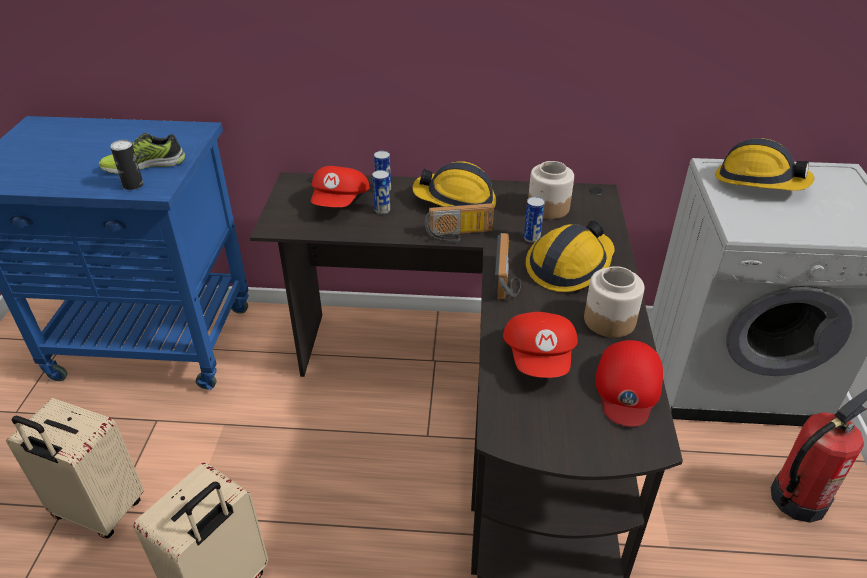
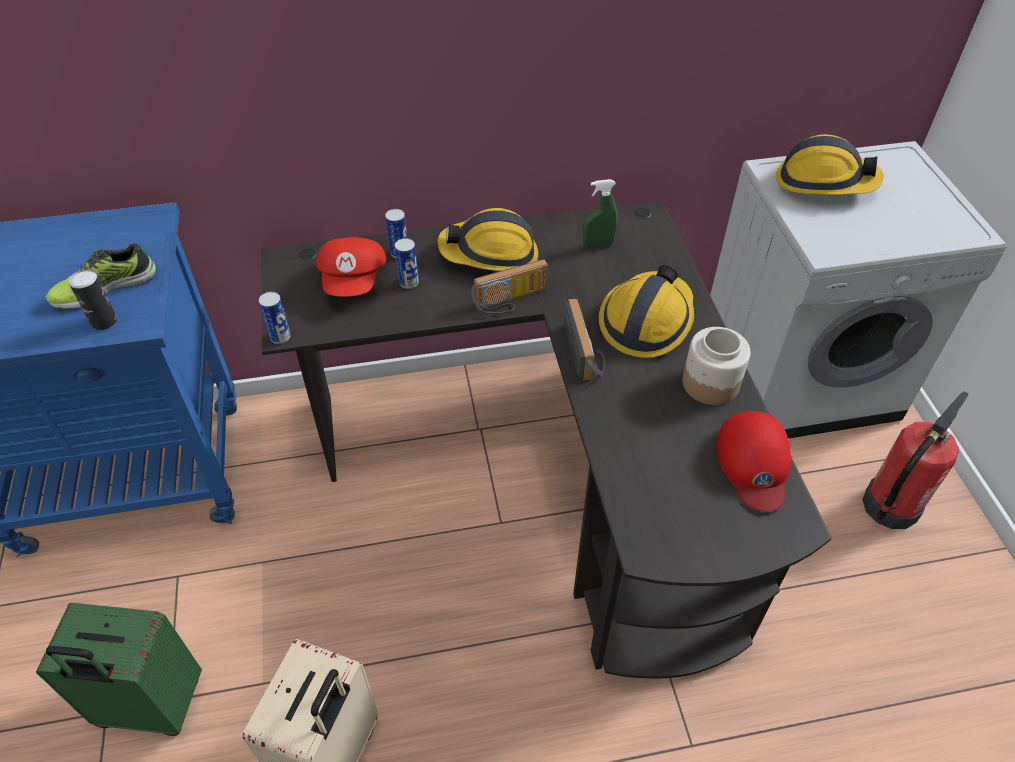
camera: 15 degrees left, 10 degrees up
(97, 512) = (150, 706): beige suitcase -> green suitcase
(532, 238) = (594, 291): can -> can (280, 337)
(540, 358) = (653, 447): red cap -> none
(548, 207) = (597, 245): jar -> green spray bottle

